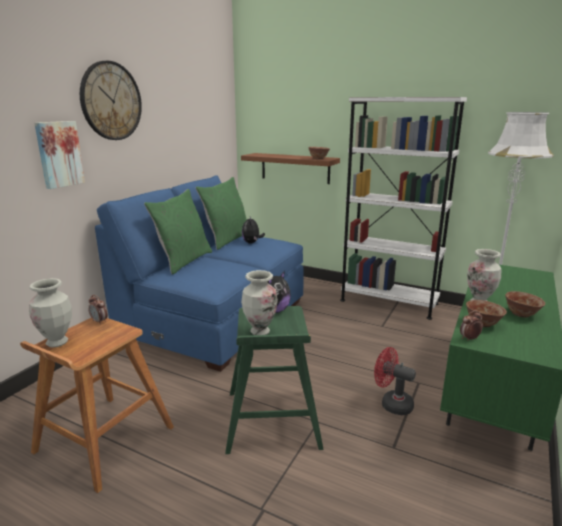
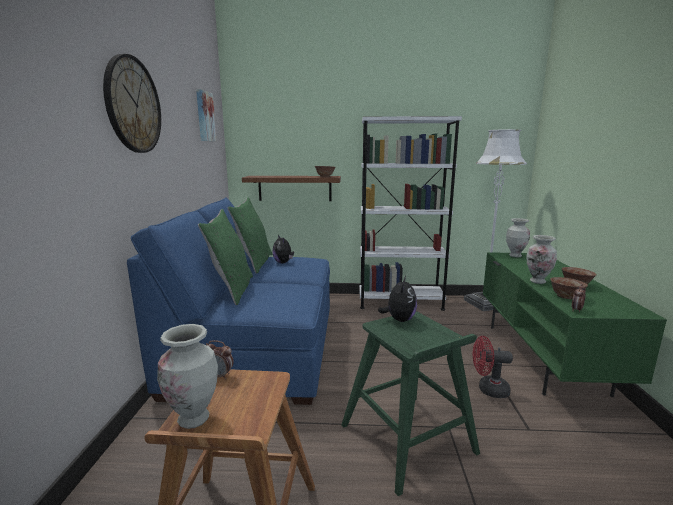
camera: 25 degrees left, 5 degrees down
(59, 154) = (85, 165): picture -> picture (204, 116)
(260, 331) = (417, 343): vase -> vase (515, 255)

